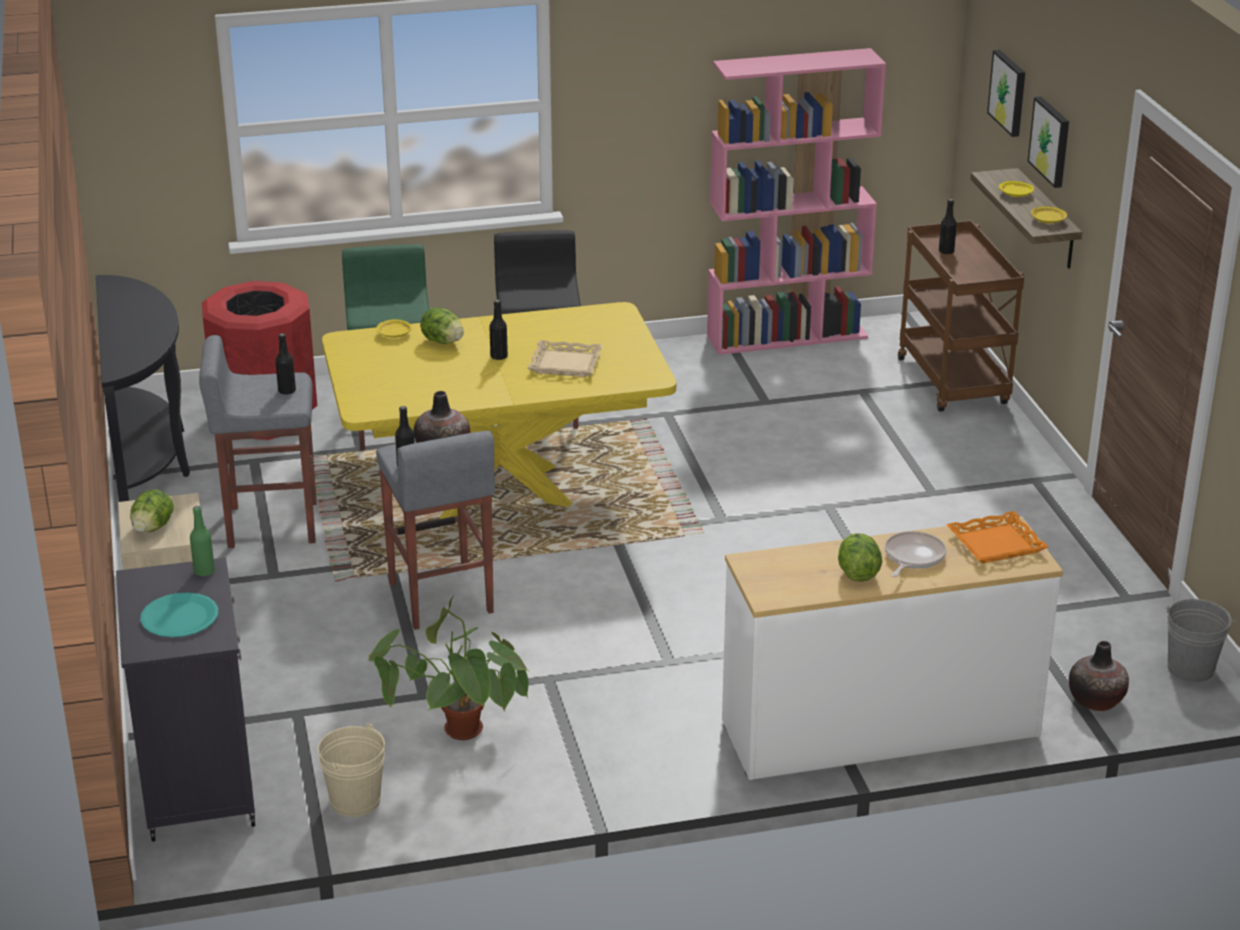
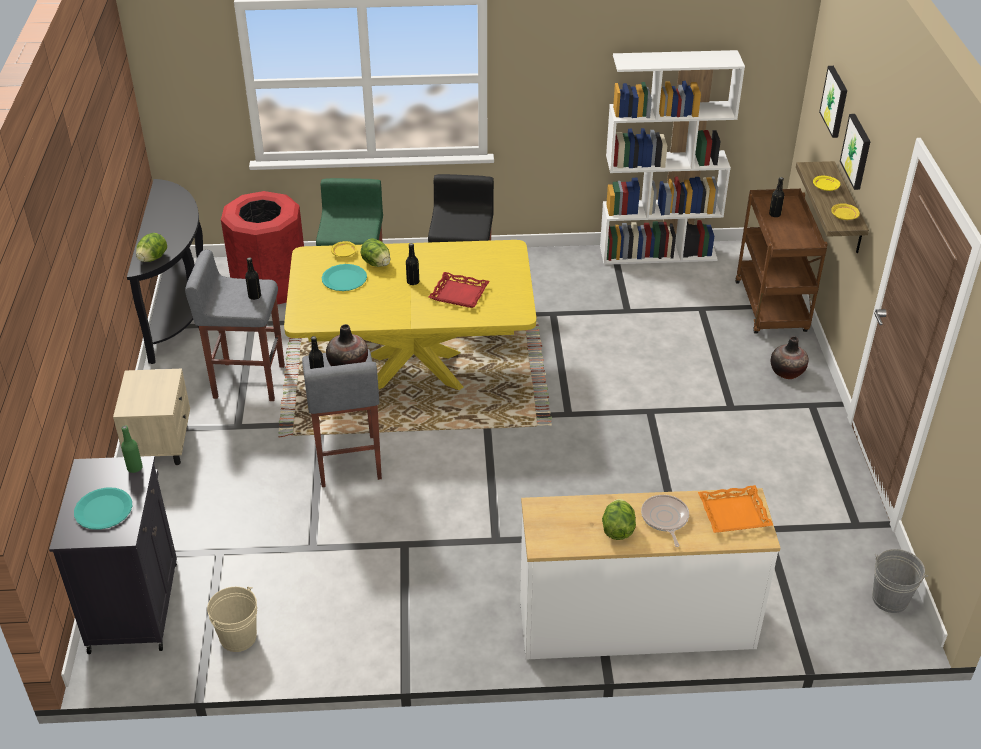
camera: 10 degrees right, 10 degrees up
(152, 528) = (141, 397): lettuce -> lettuce (153, 258)
(404, 361) = (344, 279): none -> turquoise plate
(457, 742) = (324, 593): potted plant -> none
(565, 364) = (459, 294): beige tray -> red tray
(787, 336) = (658, 253): pink bookcase -> white bookcase
(912, 557) = (665, 519): frying pan -> frying pan turned 45 degrees counterclockwise
(1096, 700) = (808, 620): vase -> vase (787, 372)

